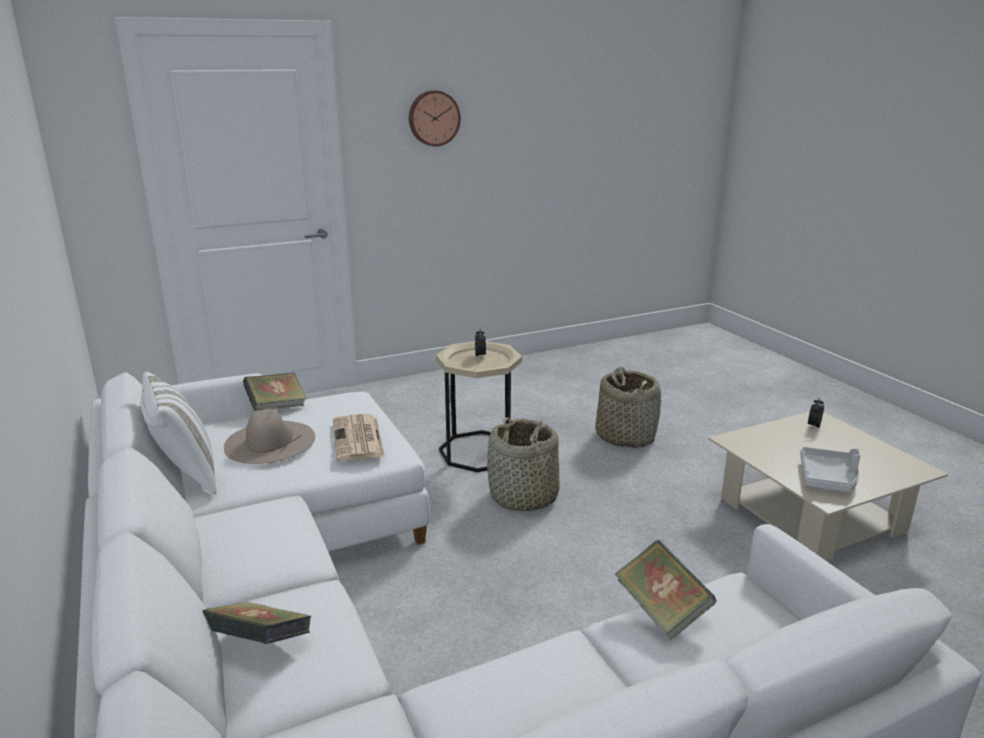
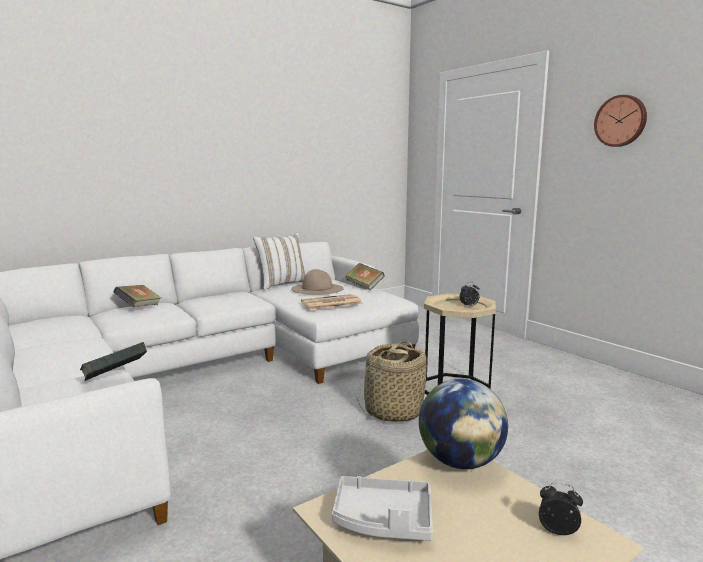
camera: 80 degrees right, 10 degrees down
(625, 436) = (555, 459): basket -> none
(744, 440) = (460, 461): none -> globe

